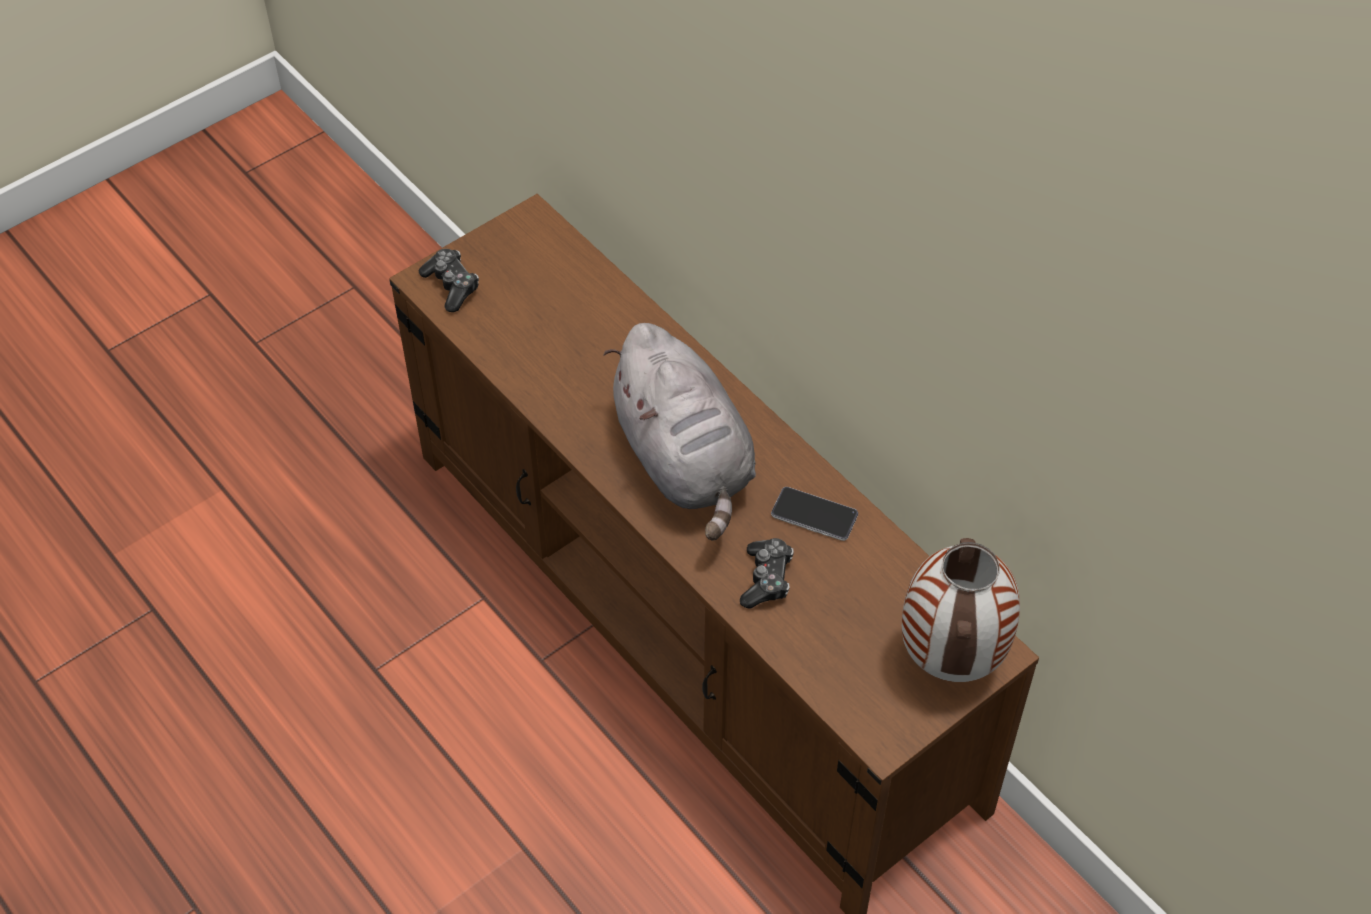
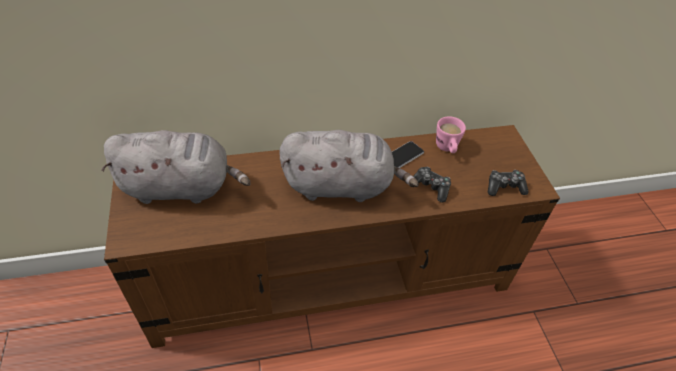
camera: 65 degrees left, 5 degrees down
(451, 285) = (141, 231): game controller -> game controller (504, 187)
(550, 282) = (181, 187): none -> grey plush toy
(881, 571) = (447, 149): none -> pink mug
(952, 661) = (505, 149): vase -> none

